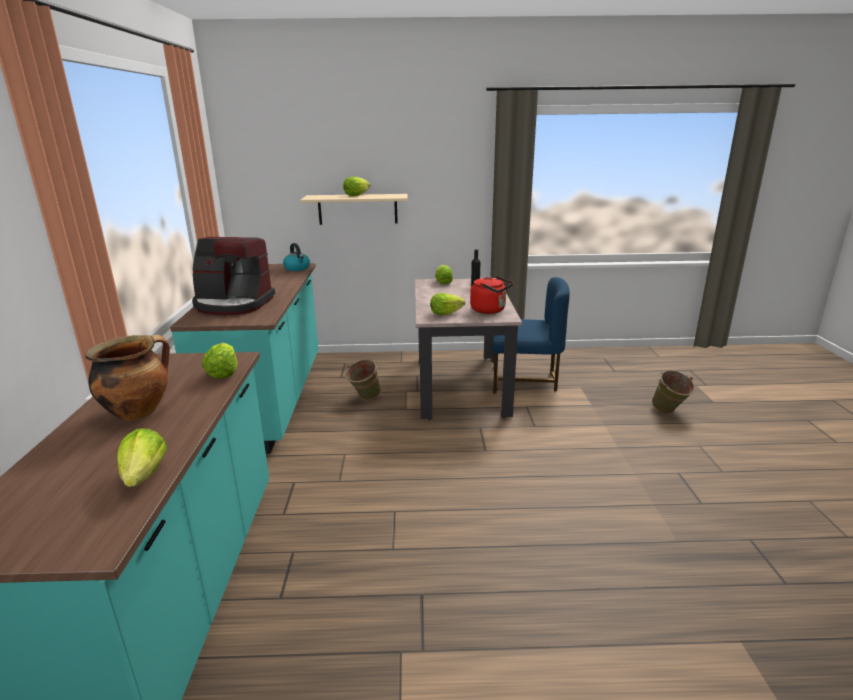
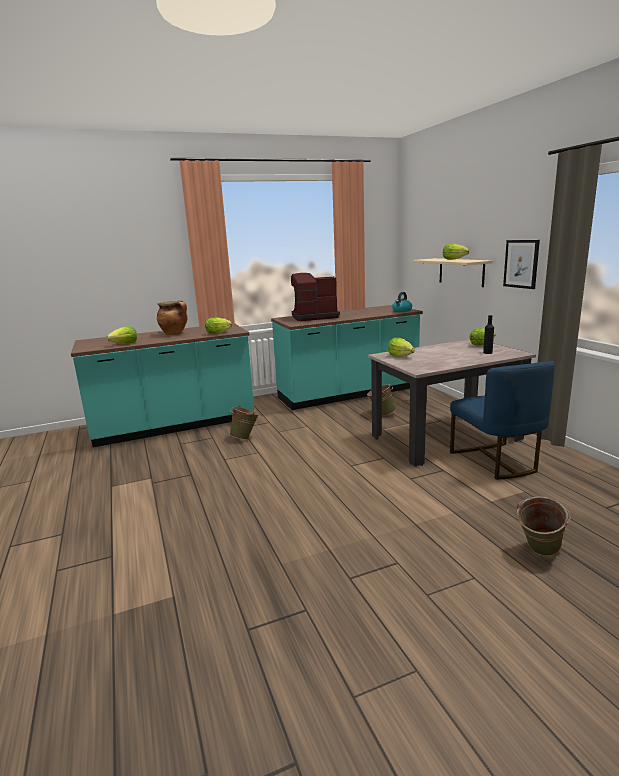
camera: 70 degrees right, 5 degrees down
(233, 304) = (314, 317): coffee machine -> coffee machine turned 90 degrees clockwise
(331, 514) = (246, 438): none -> green bucket
(448, 195) = (521, 264): none -> picture
(490, 310) = (429, 364): red kettle -> none

